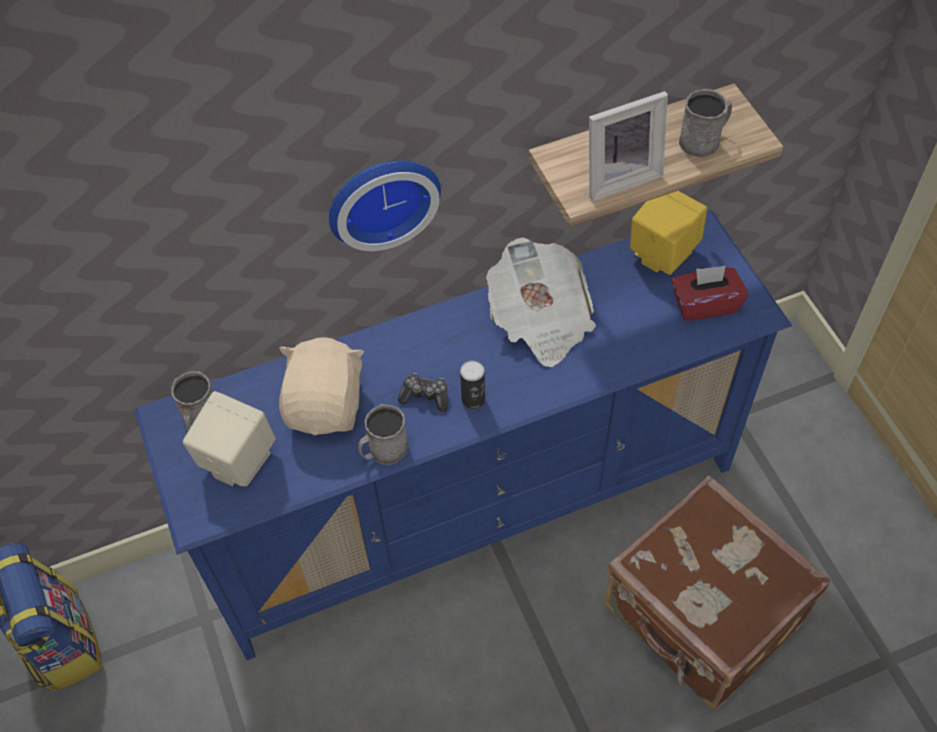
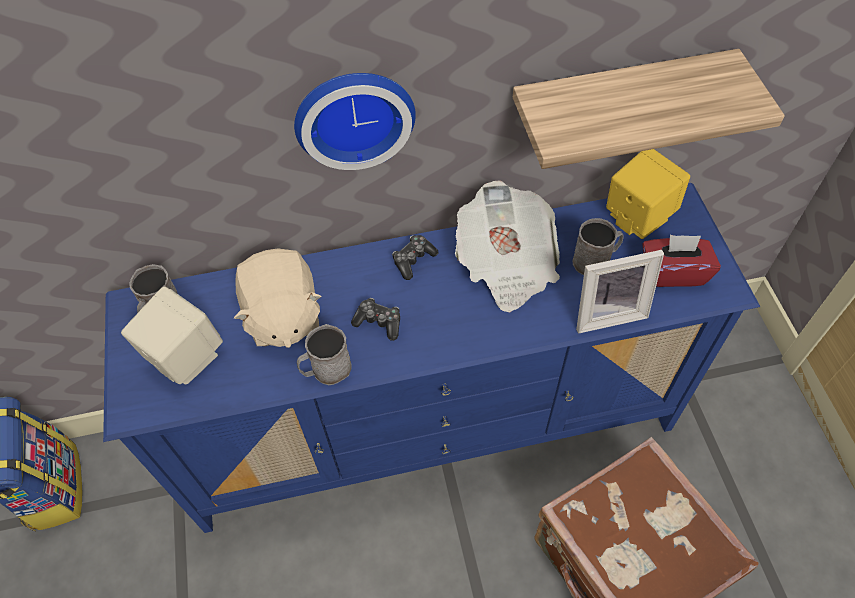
camera: 10 degrees right, 0 degrees up
(326, 405) = (282, 316): beige plush toy -> beige plush toy turned 150 degrees clockwise
(446, 329) = (413, 260): none -> game controller
(473, 399) = (425, 332): can -> none
(619, 176) = (602, 124): picture frame -> picture frame (607, 312)
(703, 140) = (699, 99): grey mug -> grey mug (595, 261)

